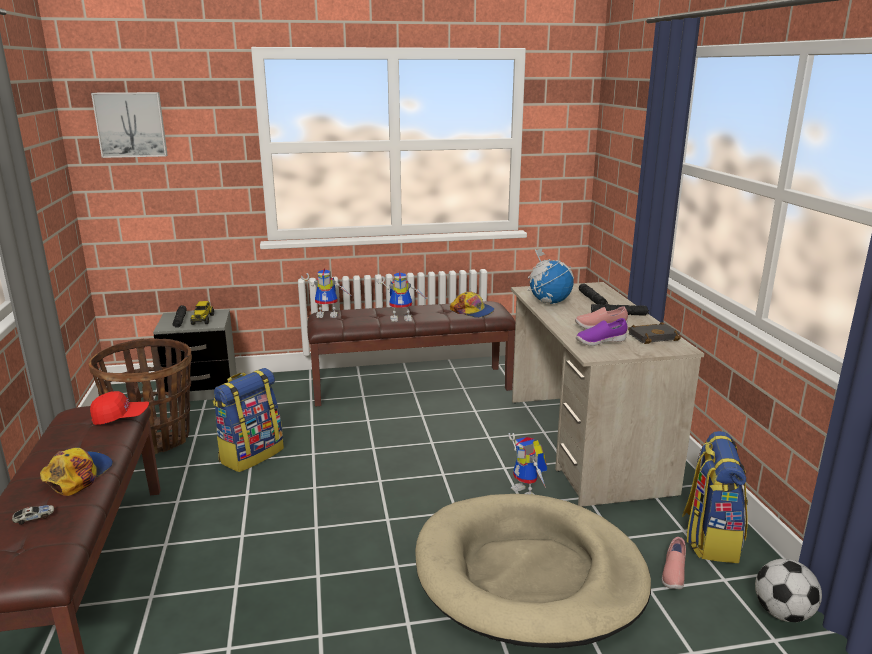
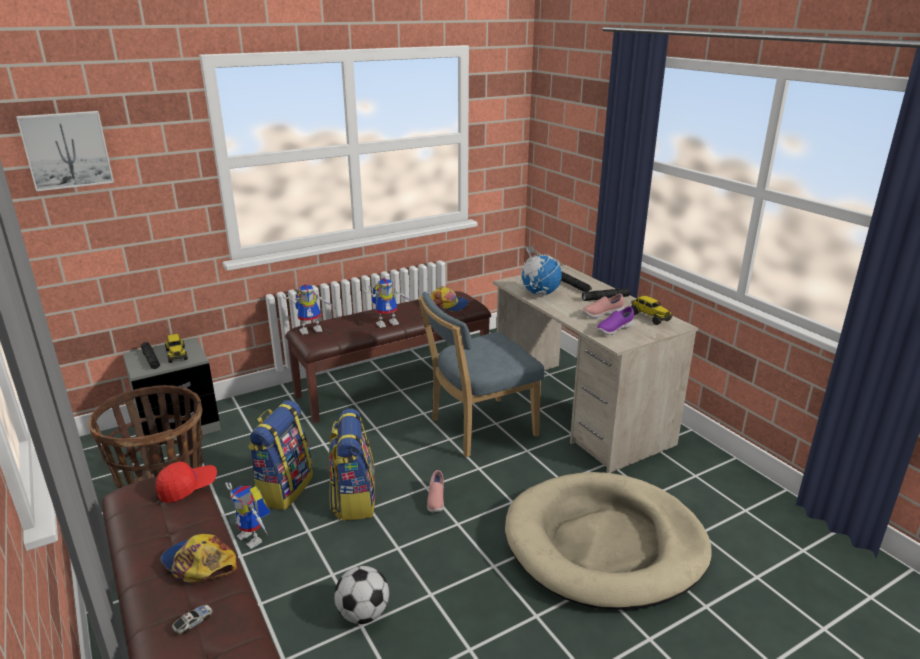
camera: 20 degrees left, 5 degrees up
(77, 475) = (198, 564): cap -> cap turned 45 degrees counterclockwise
(467, 439) = (478, 429): none -> blue chair
(528, 492) = (560, 470): toy robot -> toy robot (255, 538)
(653, 336) = (649, 317): black book -> toy truck
(673, 574) = (708, 515): pink shoe -> pink shoe (435, 500)
(710, 538) = (717, 478): backpack -> backpack (353, 499)
(782, 613) = (796, 527): football -> football (363, 614)

